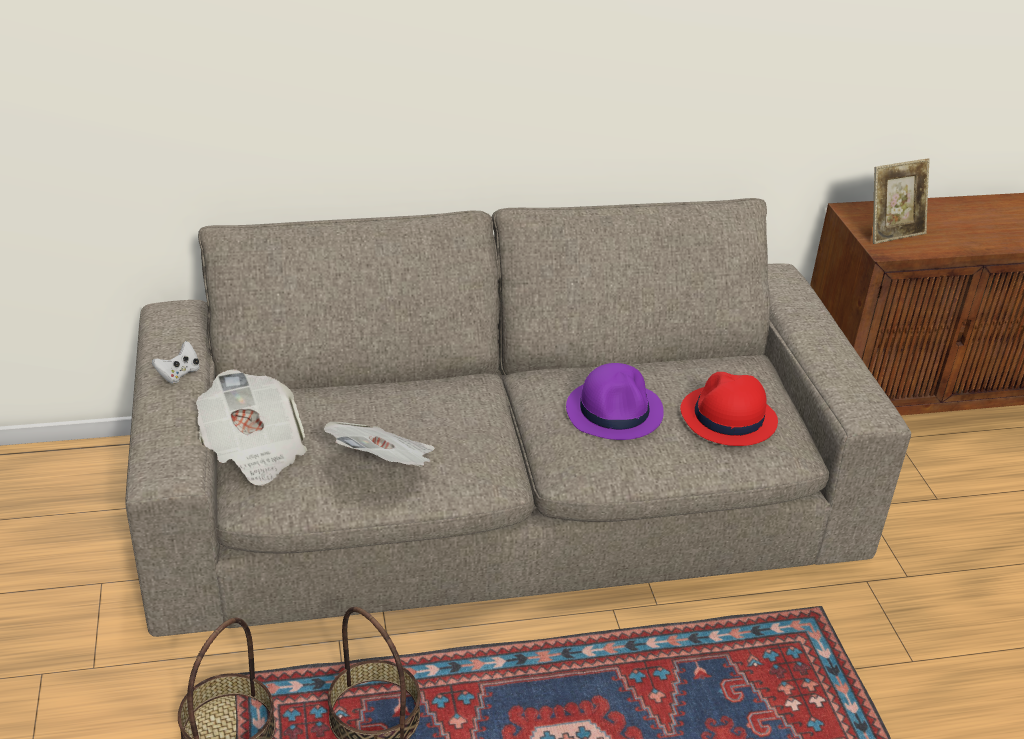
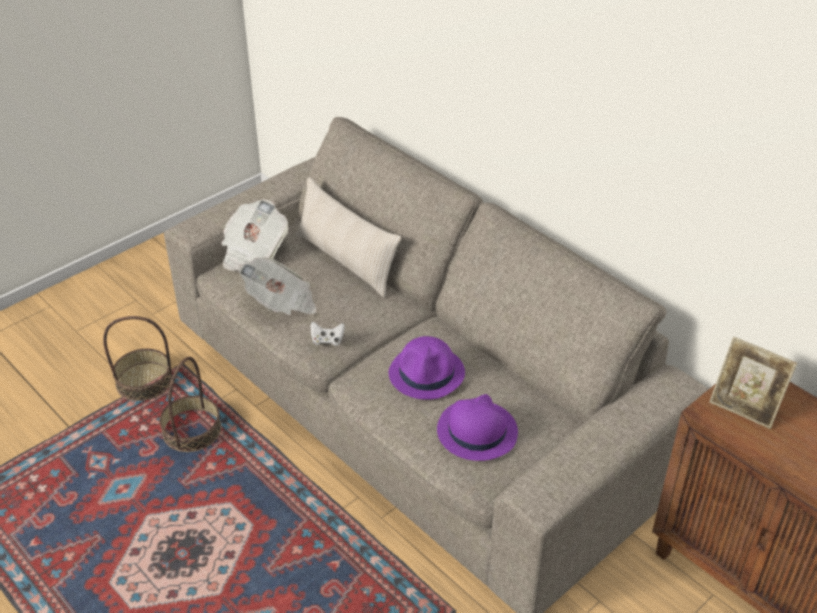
camera: 60 degrees right, 5 degrees up
(179, 374) = (269, 191): white game controller -> white game controller (327, 341)
(355, 388) = (346, 261): none -> beige pillow
(727, 417) = (476, 431): red hat -> purple hat

